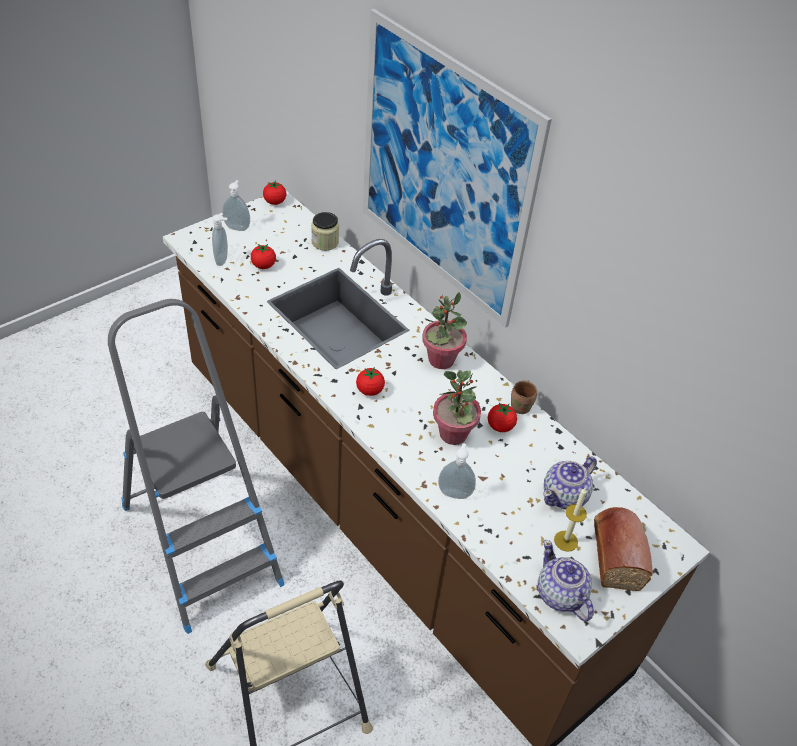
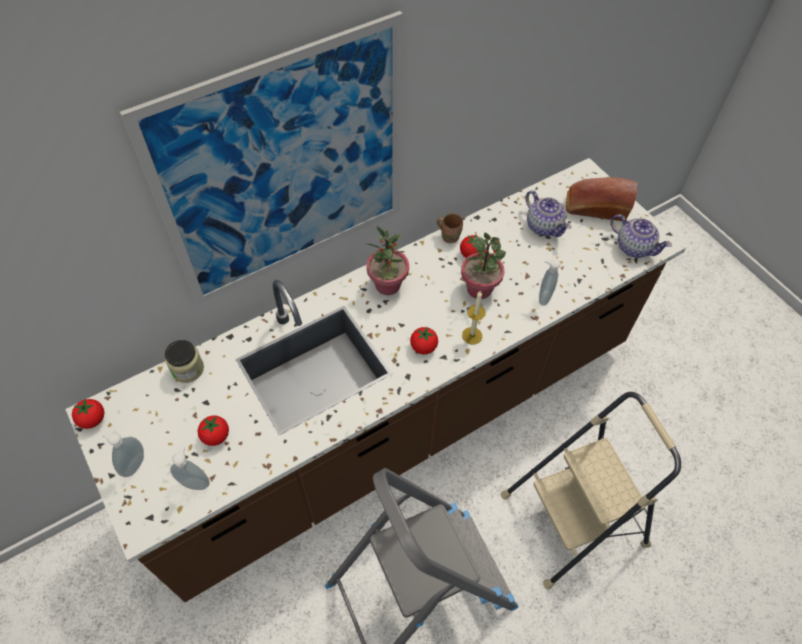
camera: 80 degrees left, 10 degrees up
(560, 595) = (633, 247): teapot -> teapot turned 120 degrees counterclockwise
(566, 541) = (586, 234): candle -> candle (472, 335)

